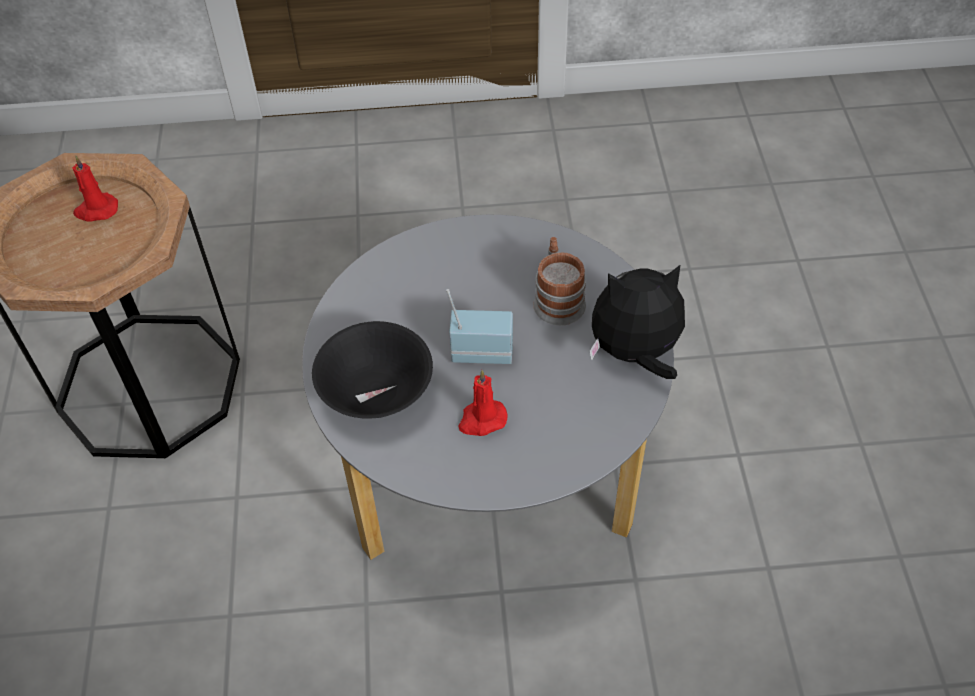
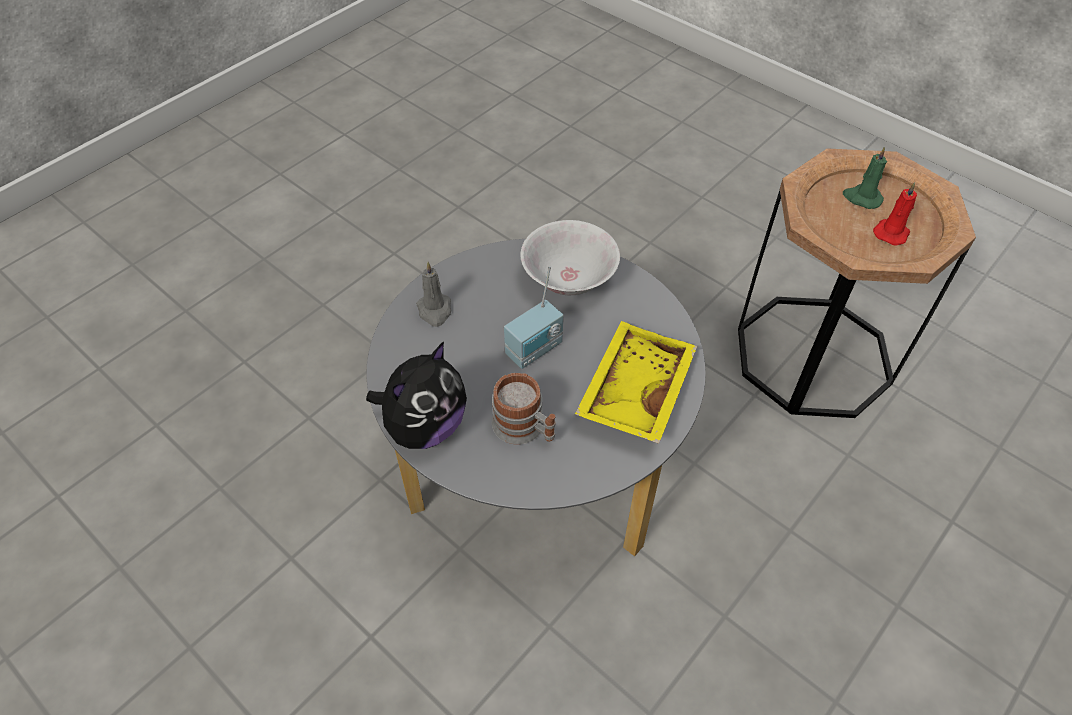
camera: 135 degrees right, 0 degrees up
(59, 250) = (861, 198): none -> green candle
(376, 393) = (569, 279): black bowl -> white bowl
(446, 268) = (633, 390): none -> yellow tray
(482, 420) = (486, 309): red candle -> none
(529, 454) = (435, 311): none -> grey candle

